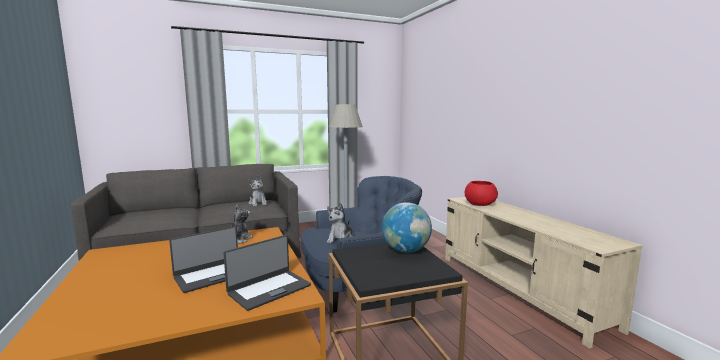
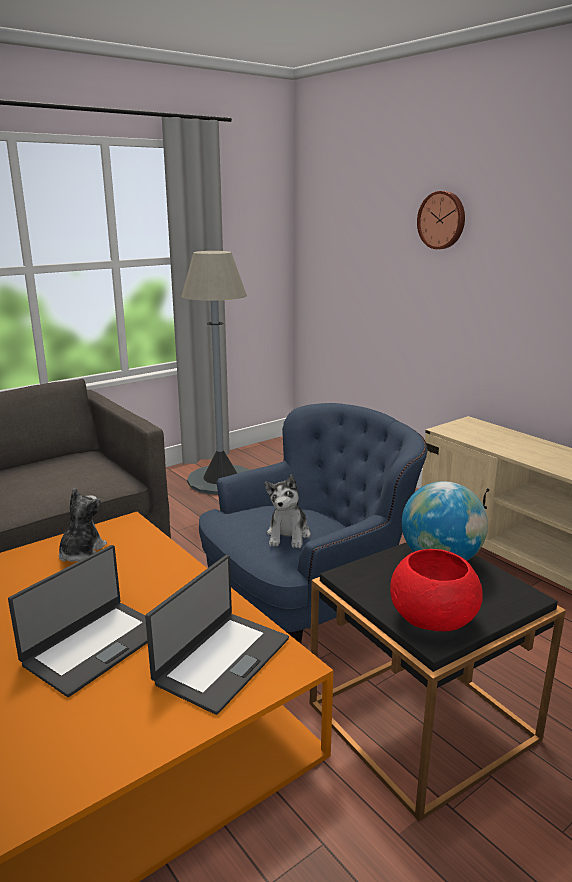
camera: 15 degrees left, 10 degrees up
(258, 203) = (76, 464): plush toy -> none
(465, 84) = (442, 220): none -> wall clock
(480, 204) = (485, 439): red bowl -> red bowl (434, 619)

